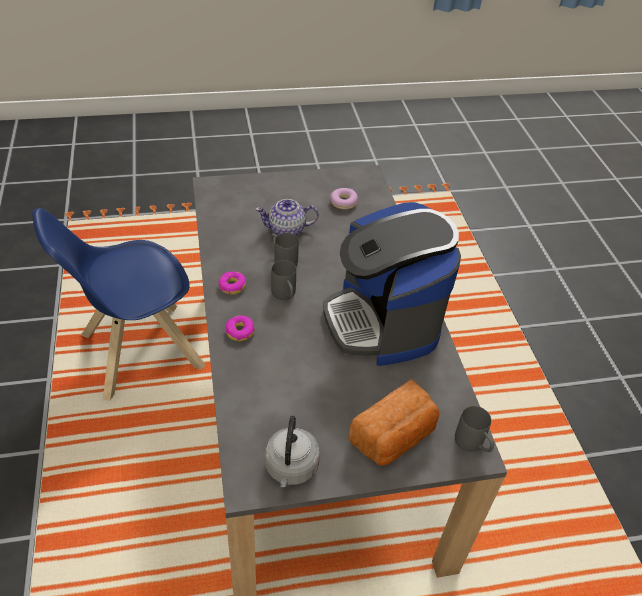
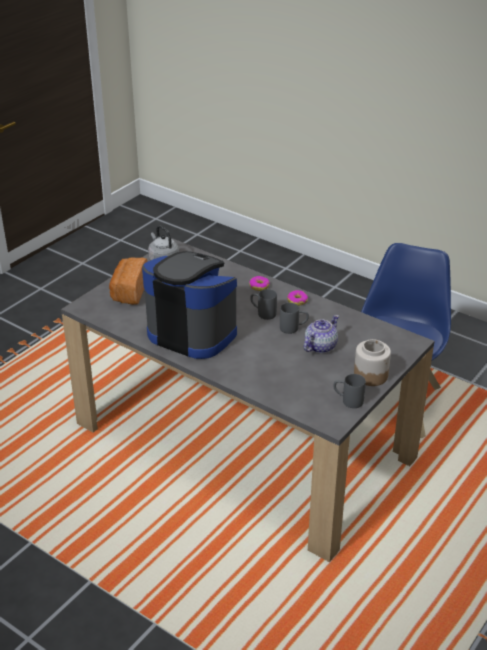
camera: 140 degrees right, 10 degrees down
(287, 185) = (370, 375): none -> jar
(343, 203) = (315, 388): donut -> none
(473, 445) = (87, 309): grey mug -> grey mug (348, 400)

